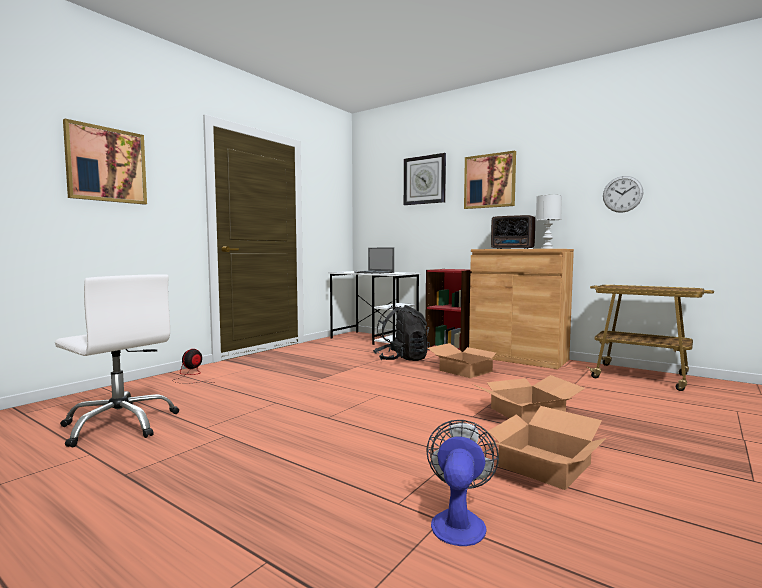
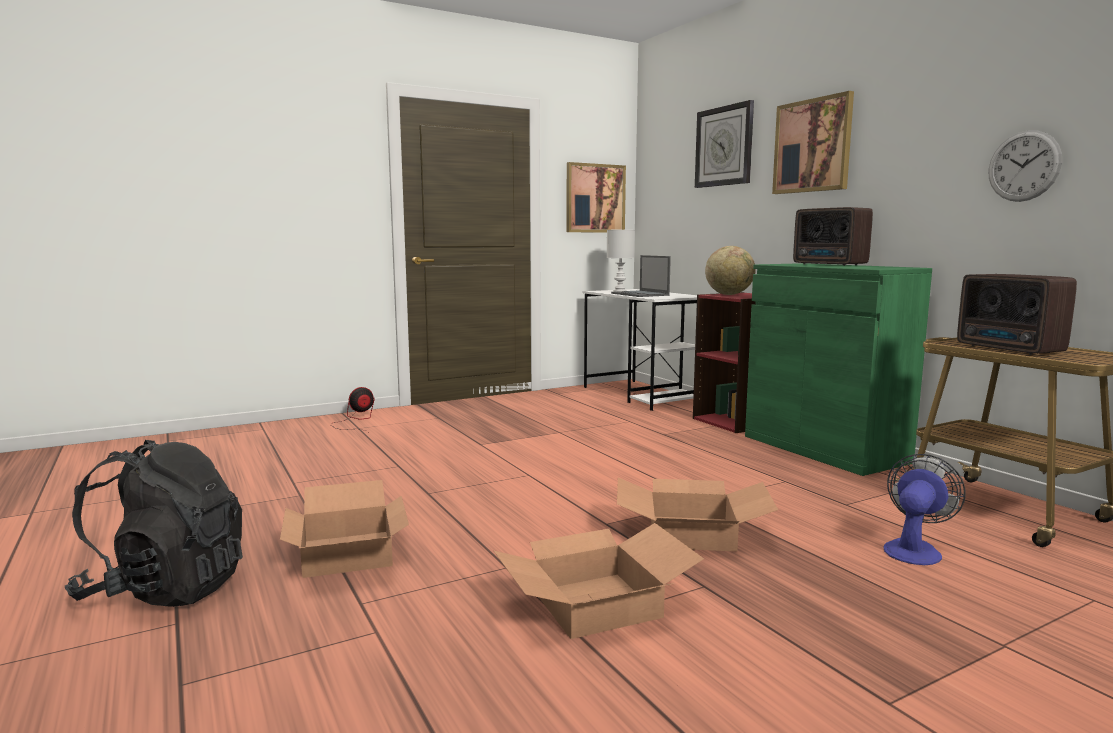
camera: 25 degrees right, 5 degrees up
(106, 165) = (260, 163): picture -> picture (595, 198)
(120, 424) = (227, 466): white office chair -> none
(401, 359) = (634, 430): black backpack -> black backpack (165, 589)
(444, 269) = (729, 294): none -> globe
(459, 521) = (392, 638): fan -> fan (914, 549)
(466, 371) = (704, 458): cardboard box -> cardboard box (349, 553)
(518, 358) = (824, 449): brown cabinet -> green cabinet
(547, 248) = (878, 267): white table lamp -> white table lamp (619, 291)
(641, 288) = (1010, 349): none -> radio

